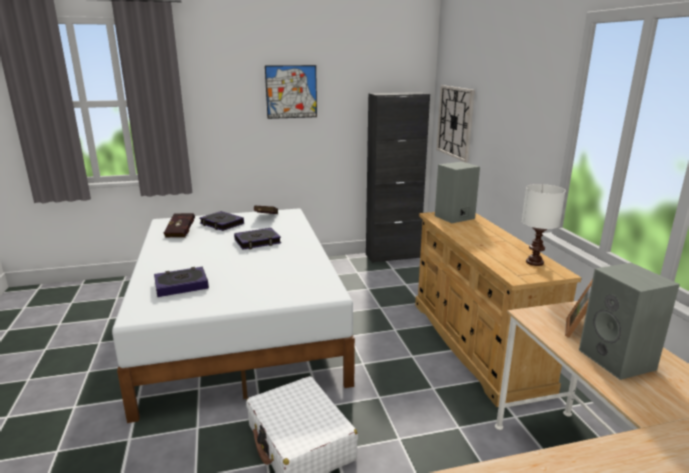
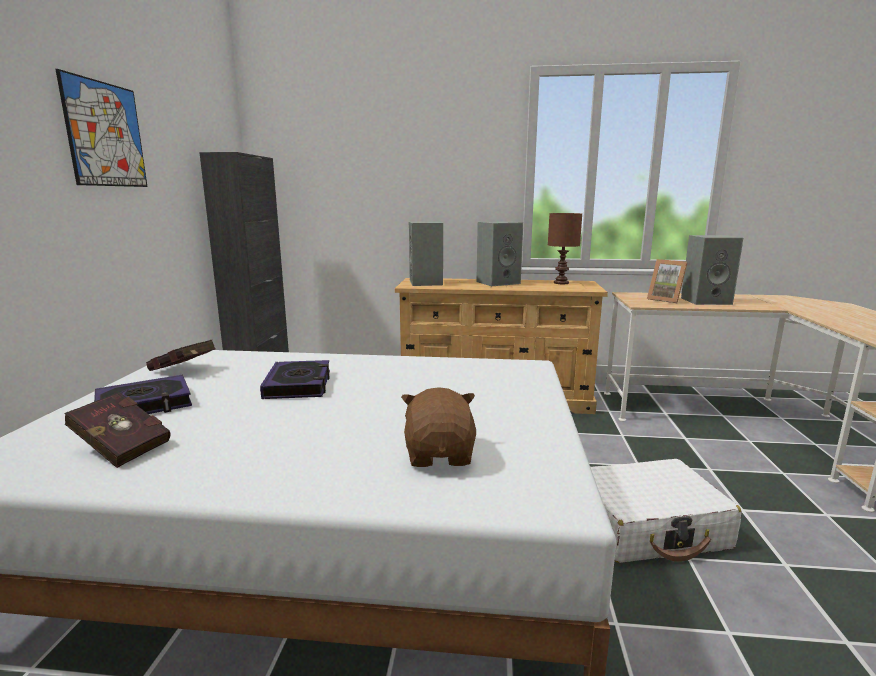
camera: 70 degrees left, 5 degrees down
(181, 285) = (440, 454): book -> brown plush toy
(455, 122) = (314, 192): wall clock -> none
(494, 238) = (498, 282): none -> grey speaker
(534, 262) = (561, 283): white table lamp -> brown table lamp

